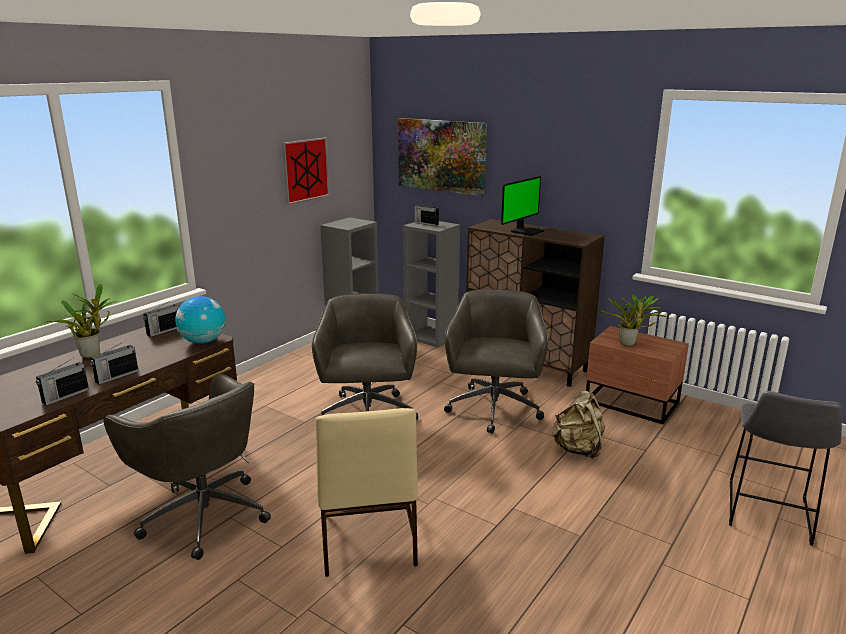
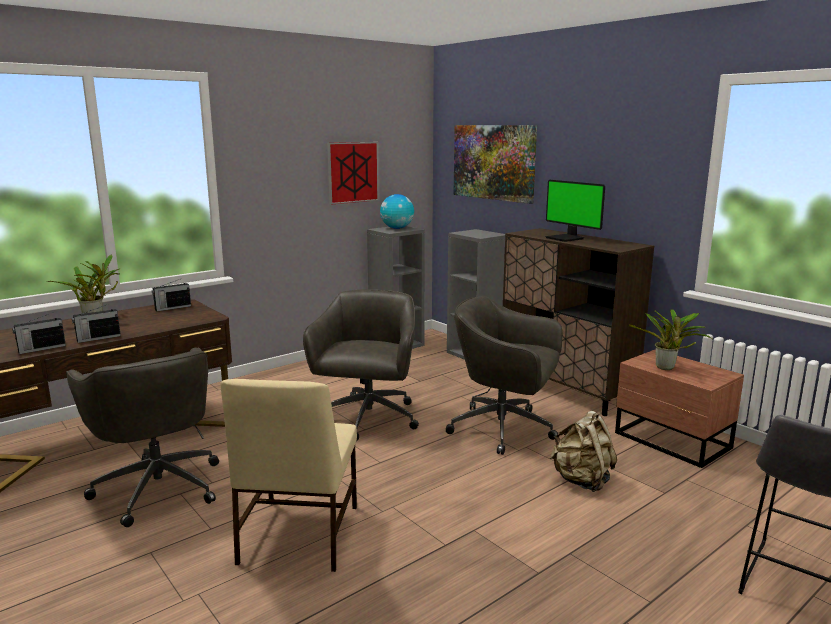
camera: 15 degrees right, 5 degrees down
(203, 341) = (198, 318): globe -> globe (397, 228)
(426, 223) = (473, 232): radio -> none
(493, 410) = (505, 429): grey office chair -> grey office chair turned 90 degrees counterclockwise
(526, 231) = (566, 238): monitor -> monitor turned 90 degrees clockwise

